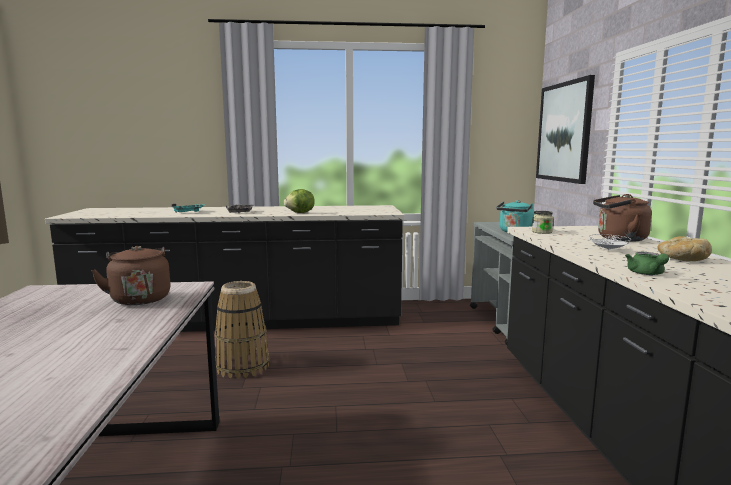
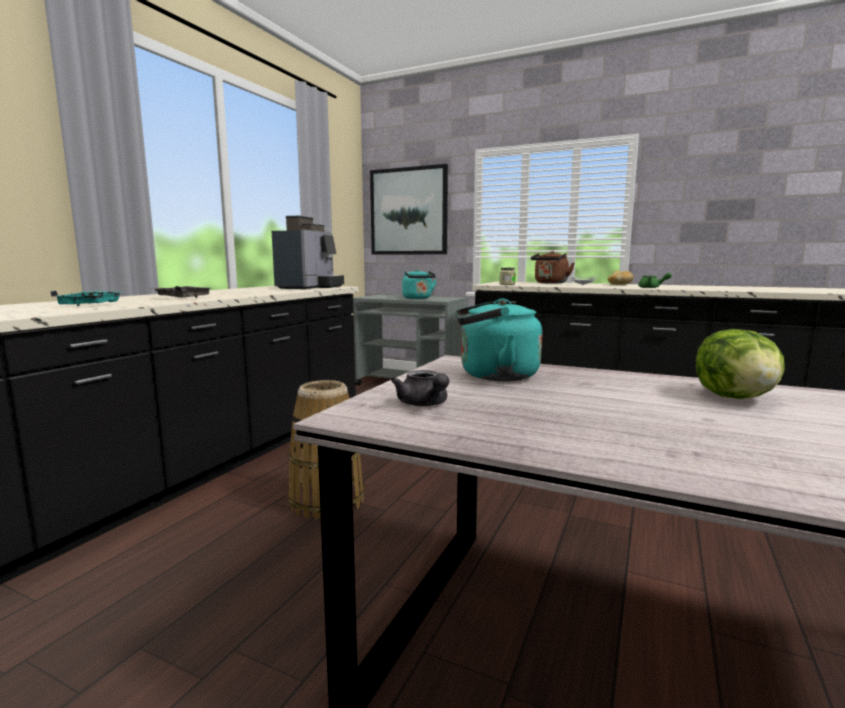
camera: 60 degrees left, 0 degrees up
(59, 296) = (424, 404): none -> grey teapot
(139, 298) = (494, 376): brown kettle -> turquoise kettle
(300, 213) = (263, 293): lettuce -> lettuce (736, 397)
(370, 210) = (310, 287): none -> coffee machine

